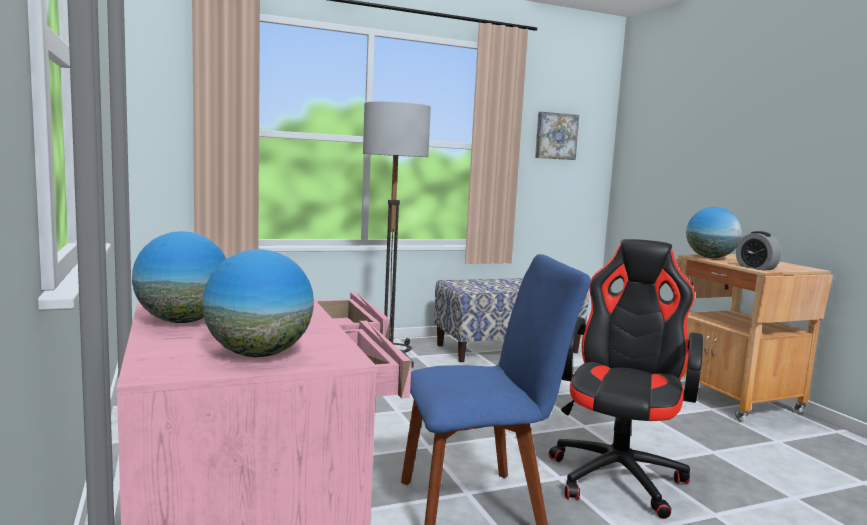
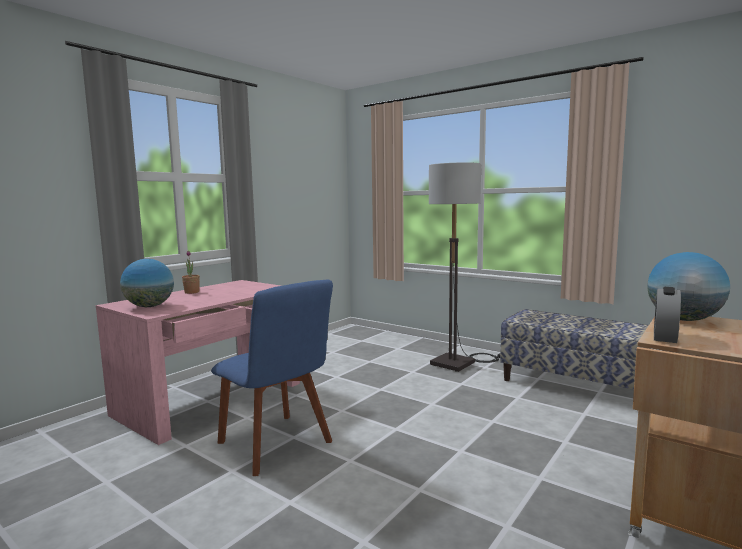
camera: 60 degrees right, 0 degrees up
(182, 321) = (192, 292): globe -> potted plant
(555, 136) = (687, 168): picture -> none
(619, 475) = (384, 483): black office chair -> none

